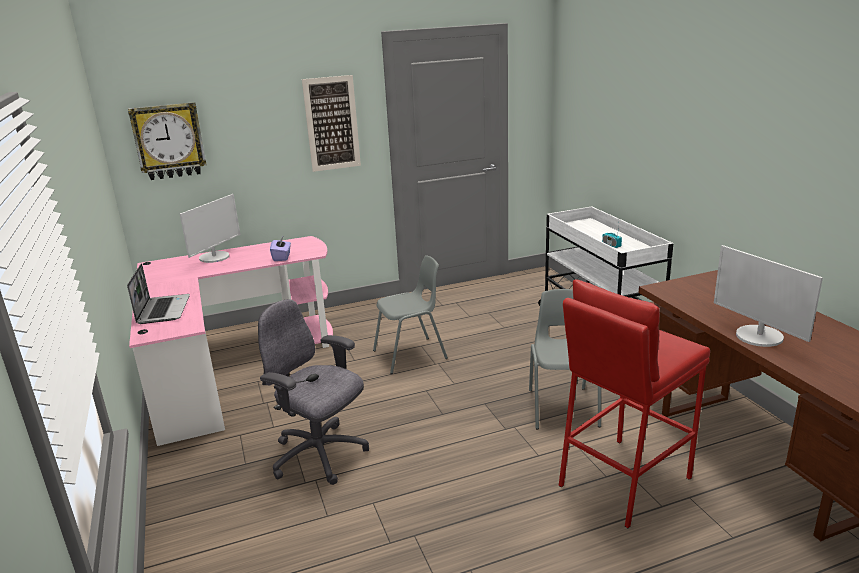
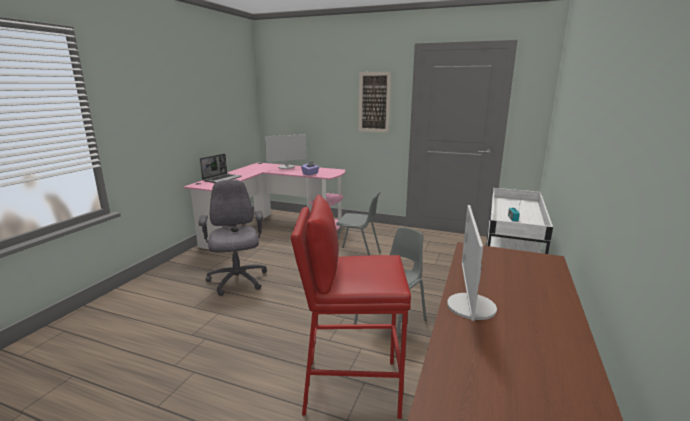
camera: 40 degrees right, 5 degrees down
(169, 141) = (286, 101): wall clock -> none

